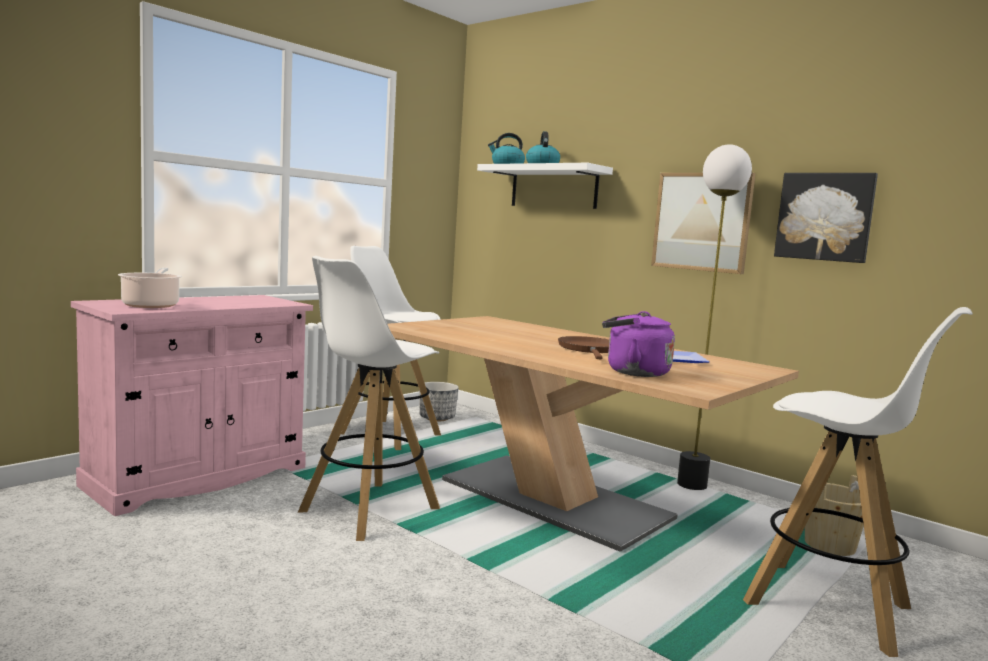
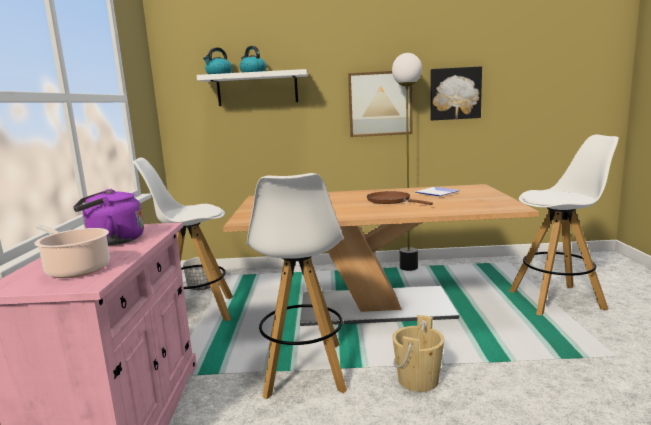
camera: 40 degrees left, 5 degrees up
(633, 372) = (461, 207): purple kettle -> purple kettle (112, 241)
(829, 546) = (505, 272): beige bucket -> beige bucket (418, 380)

